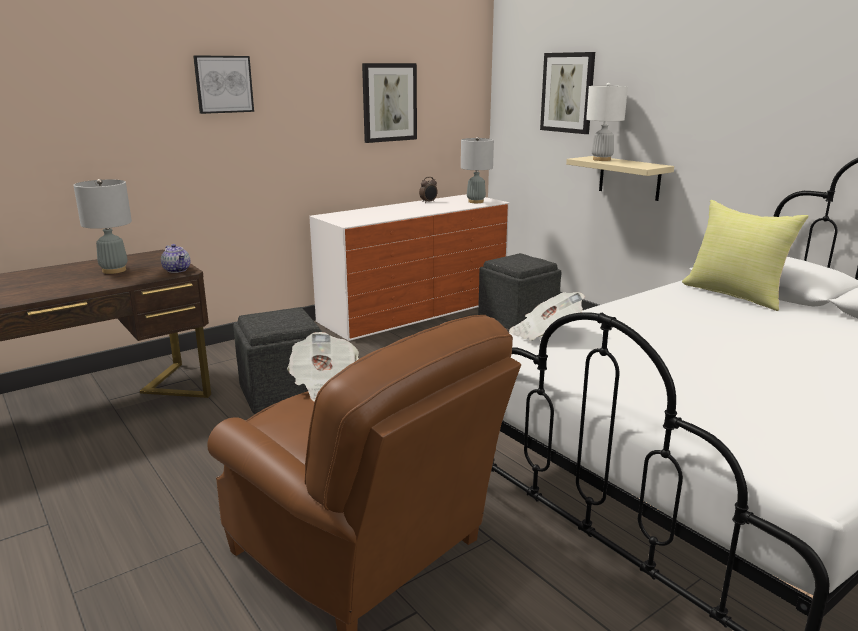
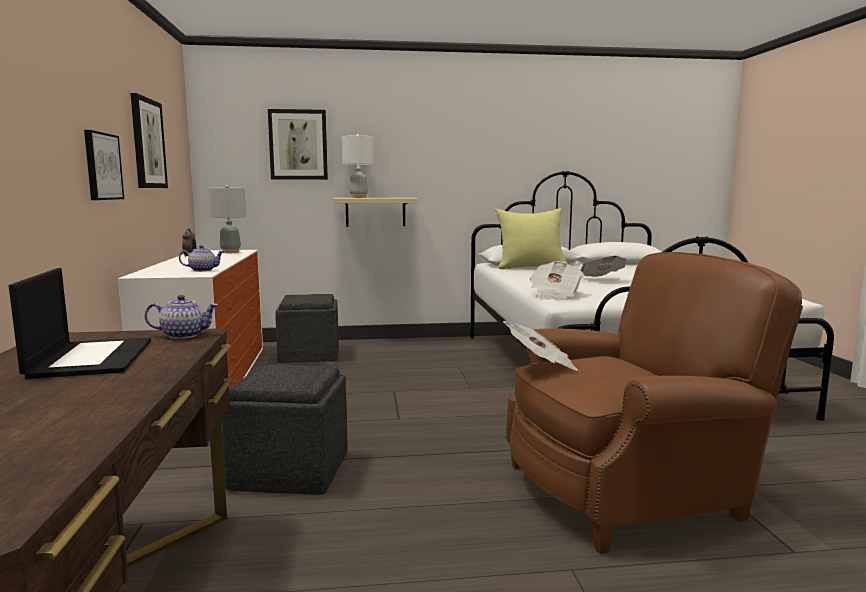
camera: 60 degrees left, 10 degrees down
(114, 270) = (91, 358): grey table lamp -> laptop
(223, 84) = (42, 86): picture -> picture (102, 166)
(367, 219) = (203, 270): none -> teapot
(713, 340) = (601, 280): none -> newspaper

